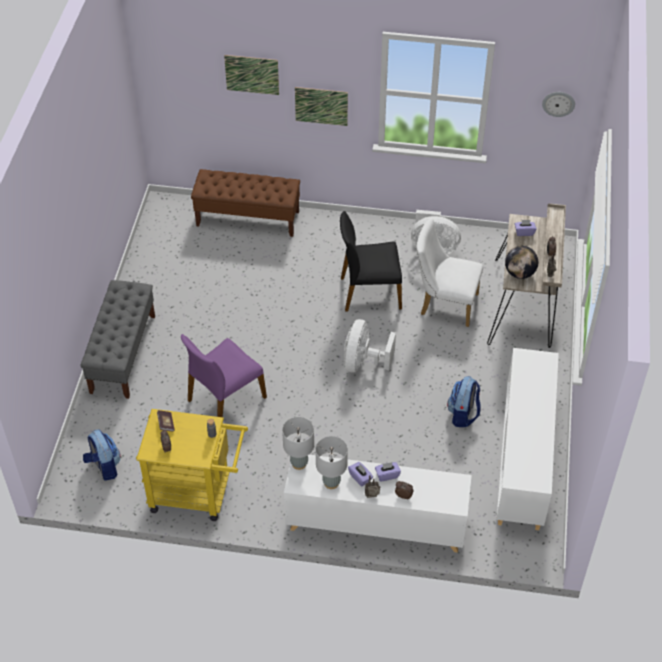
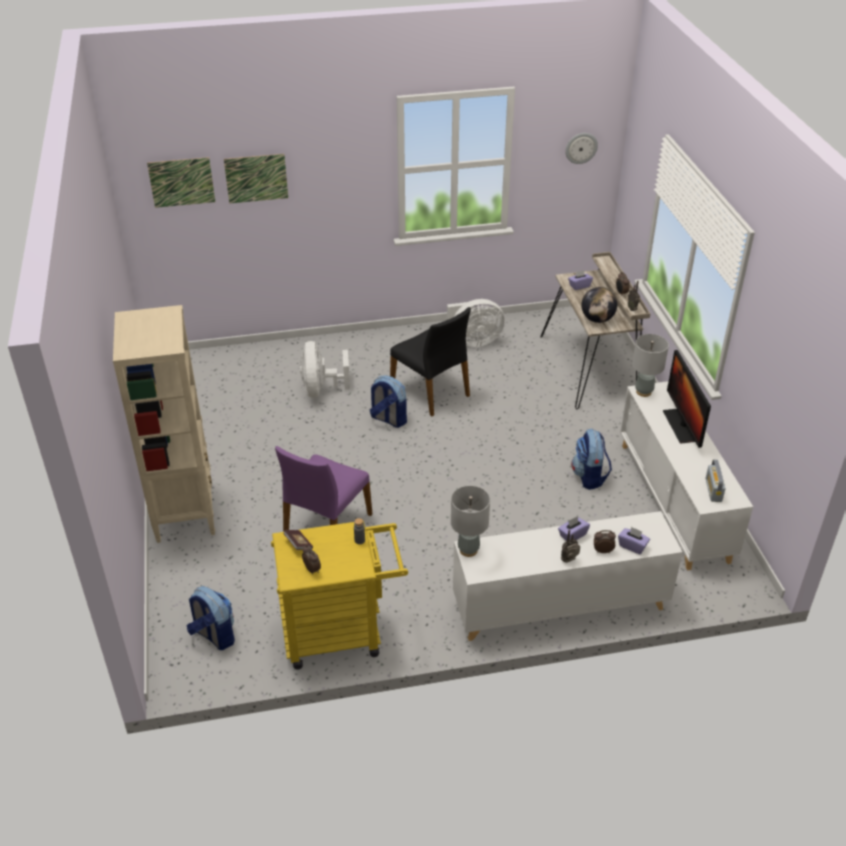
camera: 20 degrees left, 10 degrees down
(123, 353) = (185, 512): grey bench -> beige bookcase
(248, 218) = (269, 356): brown bench -> none
(320, 310) = (388, 419): none -> backpack
(321, 106) = (335, 202): picture -> picture (181, 182)
(331, 483) = (516, 560): grey table lamp -> grey table lamp (643, 392)
(360, 477) = (545, 546): purple tissue box -> purple tissue box (632, 546)
(363, 362) = (459, 455): white fan -> white fan (321, 389)
(369, 292) = (431, 391): black chair -> black chair turned 105 degrees counterclockwise
(444, 304) = (512, 384): white chair -> none
(527, 469) = (713, 490): none -> radio
(538, 400) = (682, 425): none -> monitor

